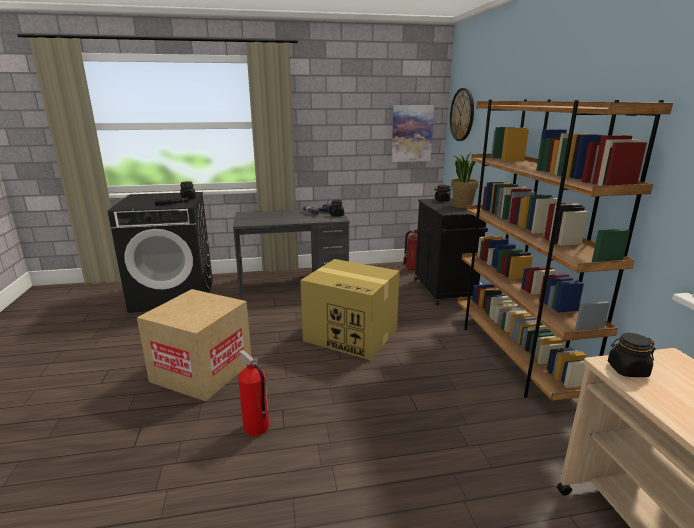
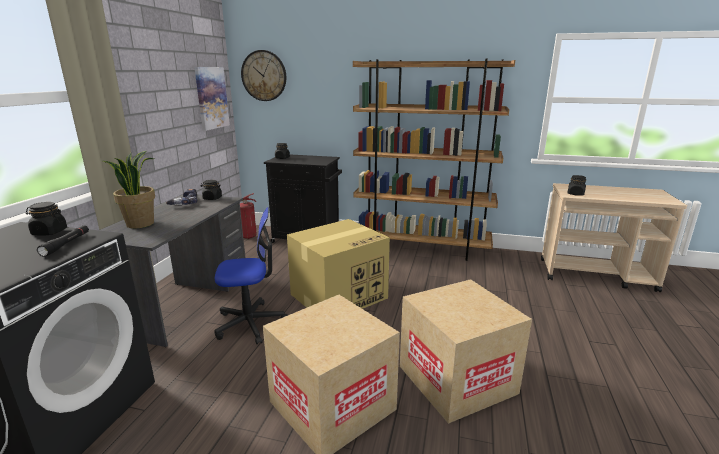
camera: 65 degrees left, 0 degrees up
(256, 428) = (456, 379): fire extinguisher -> cardboard box
(283, 312) = (250, 323): none -> office chair
(462, 206) = (309, 157): potted plant -> potted plant (140, 224)

